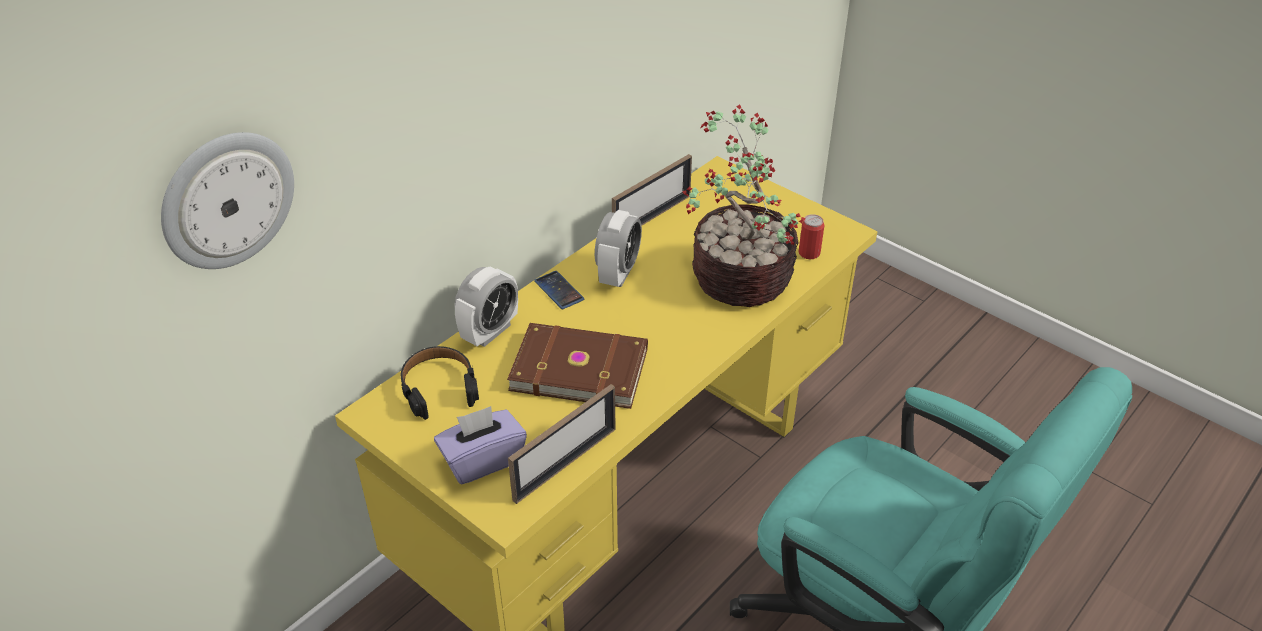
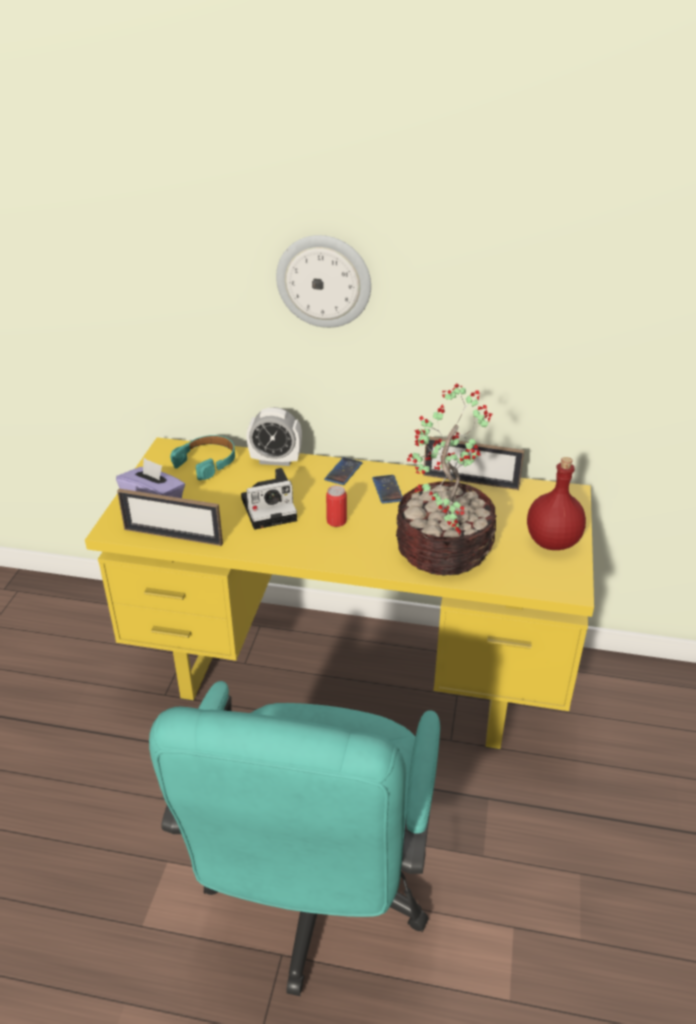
camera: 60 degrees right, 5 degrees down
(227, 199) = (104, 244): wall clock -> wall clock (324, 281)
(439, 388) = (207, 462): black headphones -> turquoise headphones
(579, 367) = (271, 508): brown book -> camera
(618, 273) = (387, 489): alarm clock -> phone
(779, 212) = (552, 541): none -> red bottle
(809, 253) = (515, 575): can -> can (336, 521)

